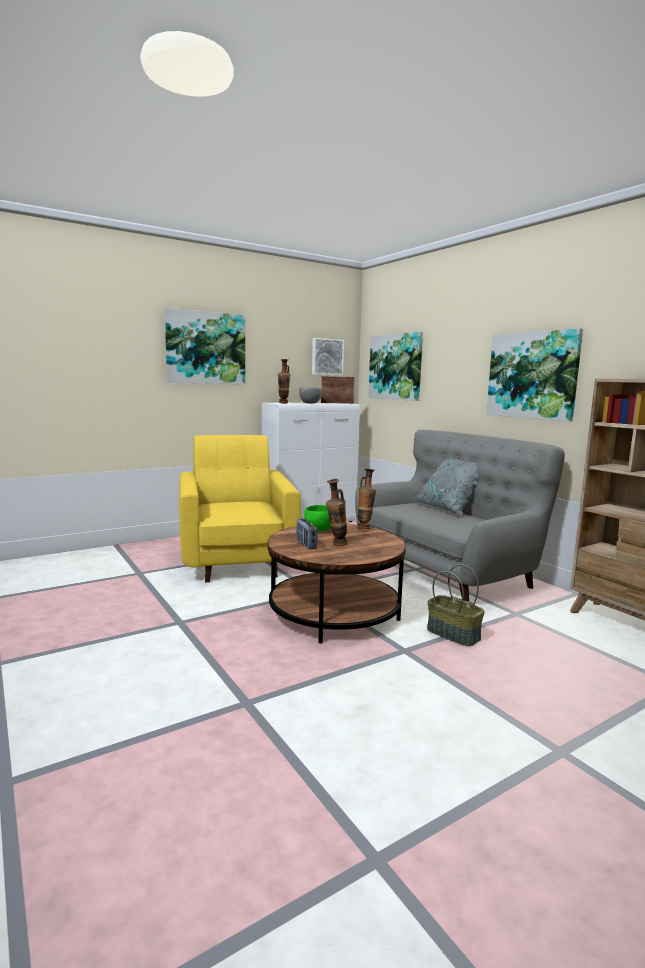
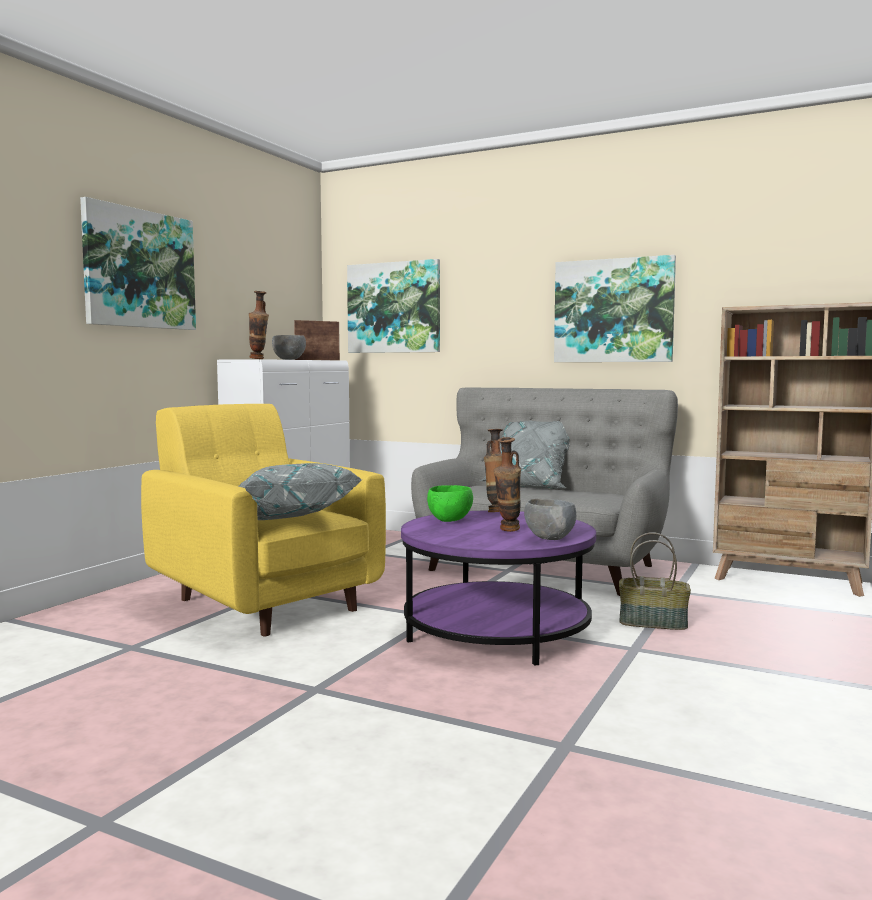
camera: 30 degrees left, 5 degrees down
(228, 513) = (285, 520): none -> grey pillow
(306, 544) = (472, 535): radio -> none
(327, 357) = (288, 293): picture -> none
(334, 612) = (497, 631): brown coffee table -> purple coffee table
(348, 556) = (549, 538): none -> grey bowl

